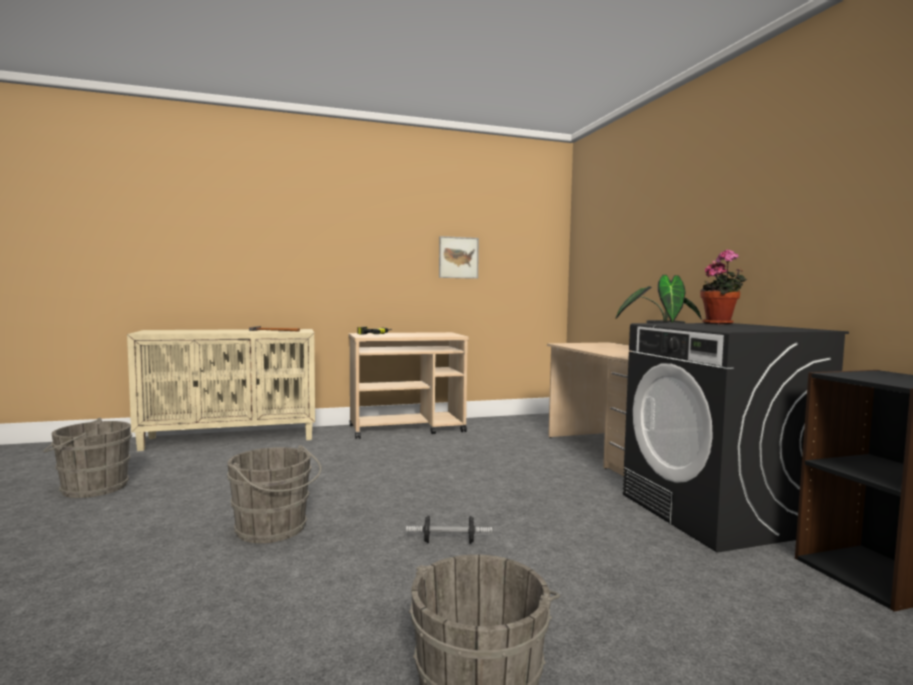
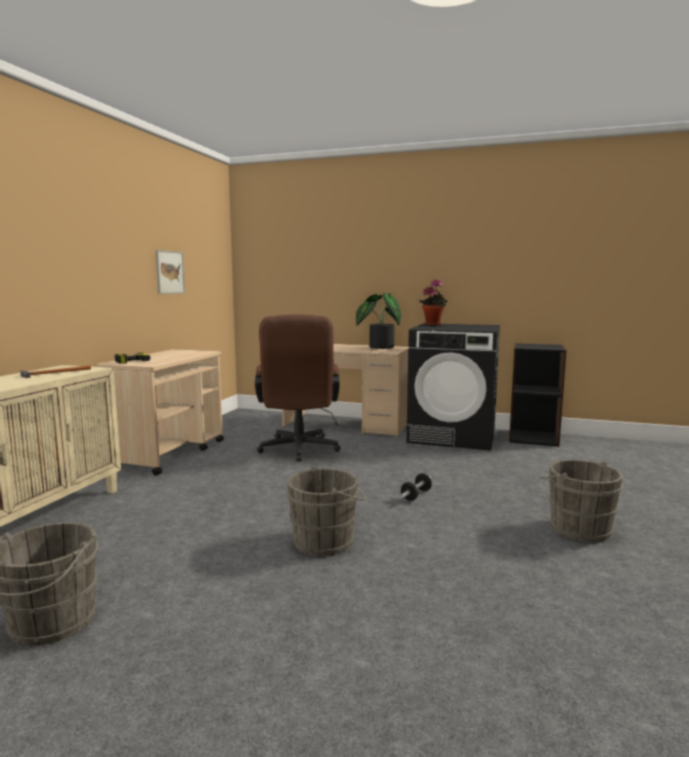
camera: 55 degrees left, 5 degrees up
(492, 460) = (298, 450): none -> brown office chair

